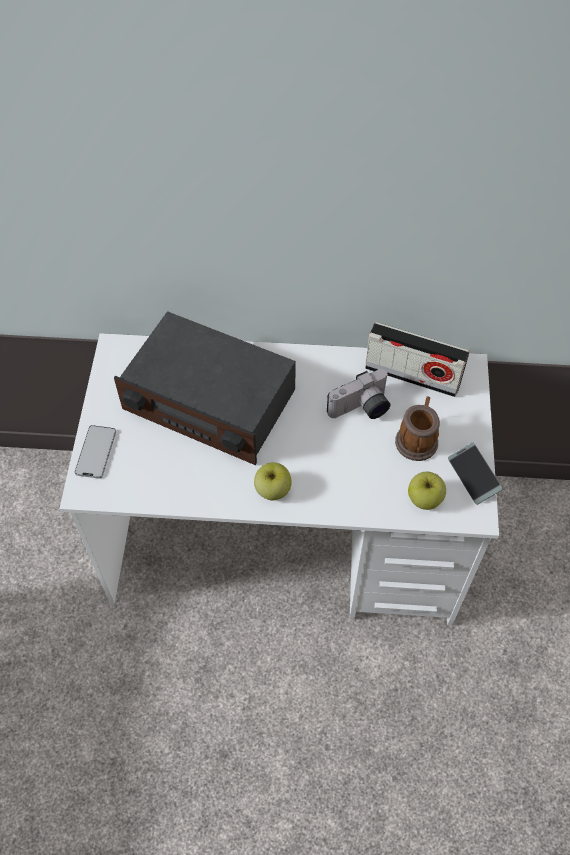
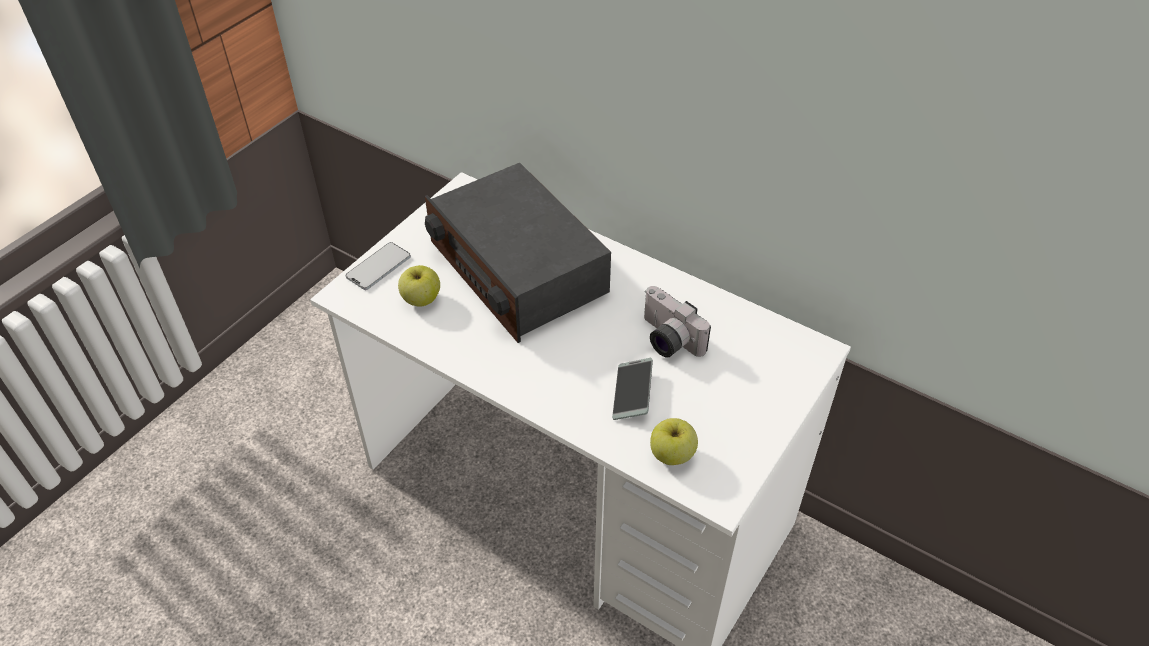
camera: 30 degrees right, 10 degrees down
(272, 490) = (517, 373): apple -> apple (421, 299)
(361, 409) = (666, 340): camera -> camera turned 45 degrees clockwise
(412, 376) = (747, 332): radio -> none
(417, 438) = (707, 393): mug -> none
(473, 476) = (745, 458): phone -> phone (632, 393)

